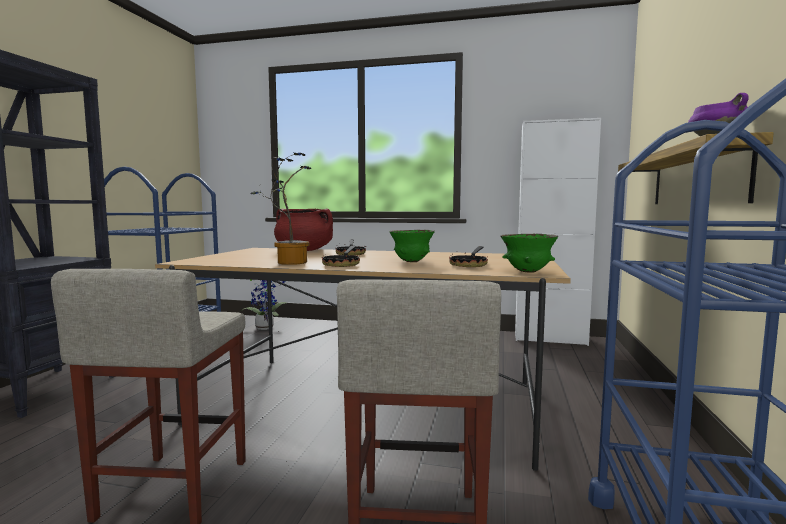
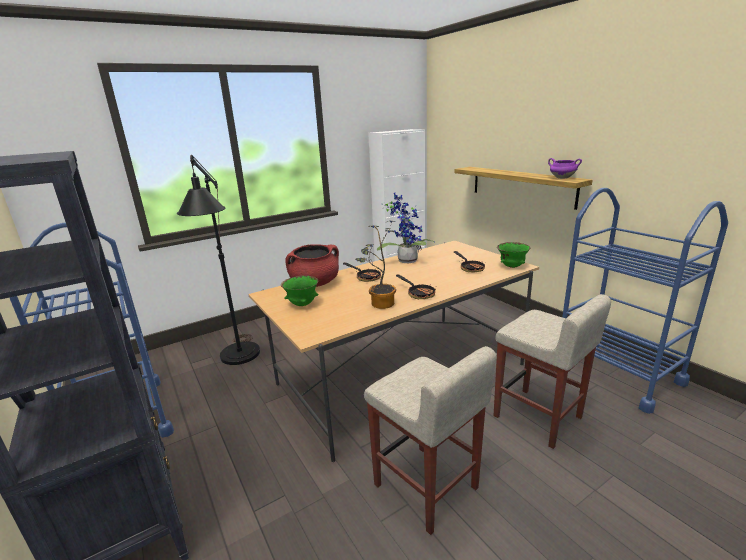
camera: 45 degrees left, 15 degrees up
(266, 327) = (189, 358): potted plant -> potted plant (406, 260)
(286, 339) = (239, 360): none -> black floor lamp
(411, 262) = (435, 275): green bowl -> green bowl (302, 304)

